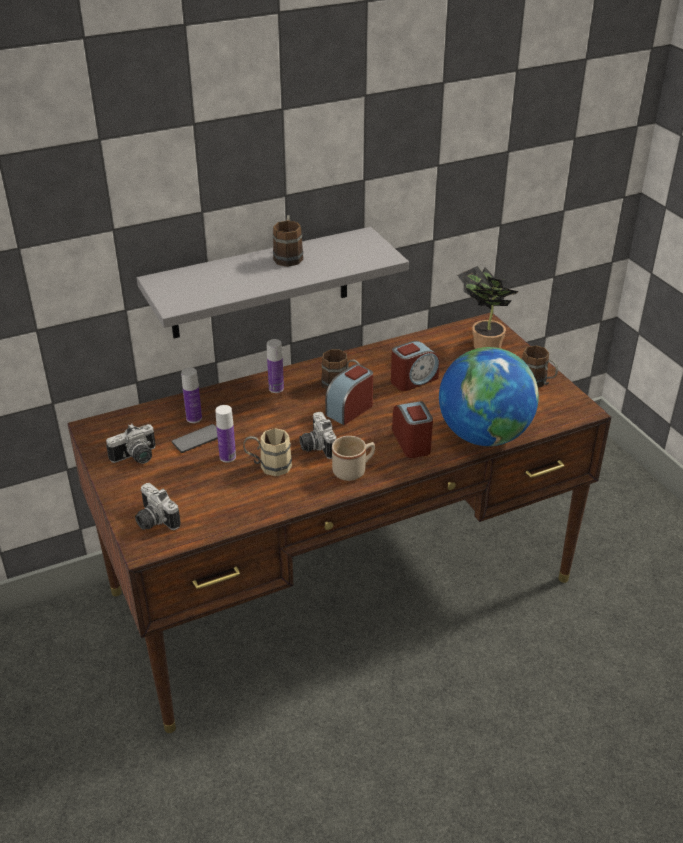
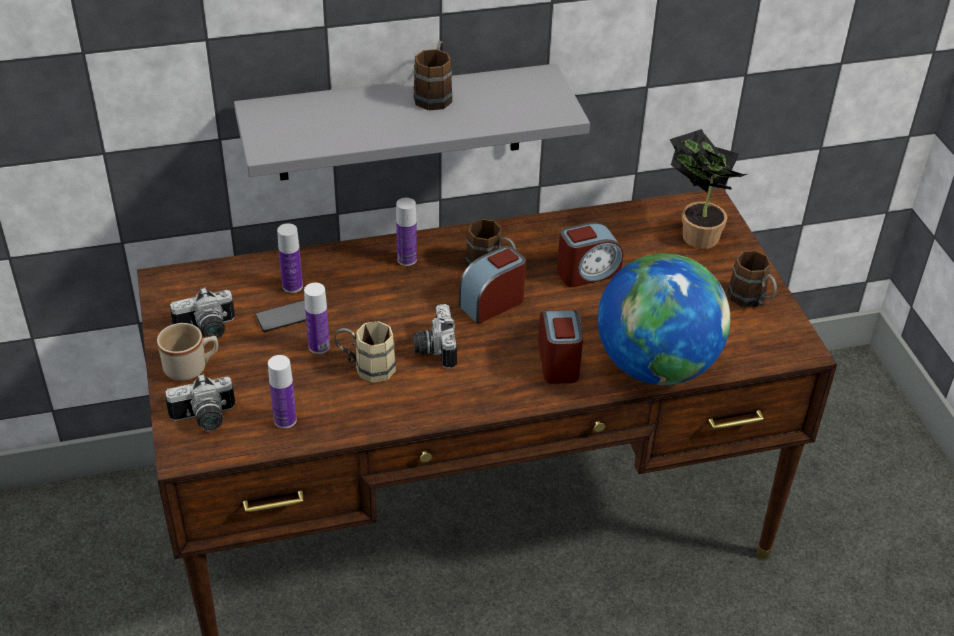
camera: 10 degrees right, 5 degrees up
(153, 521) = (204, 419): camera -> camera turned 75 degrees counterclockwise
(217, 512) = (285, 420): none -> bottle
(353, 470) = (472, 390): beige mug -> beige mug (192, 367)

